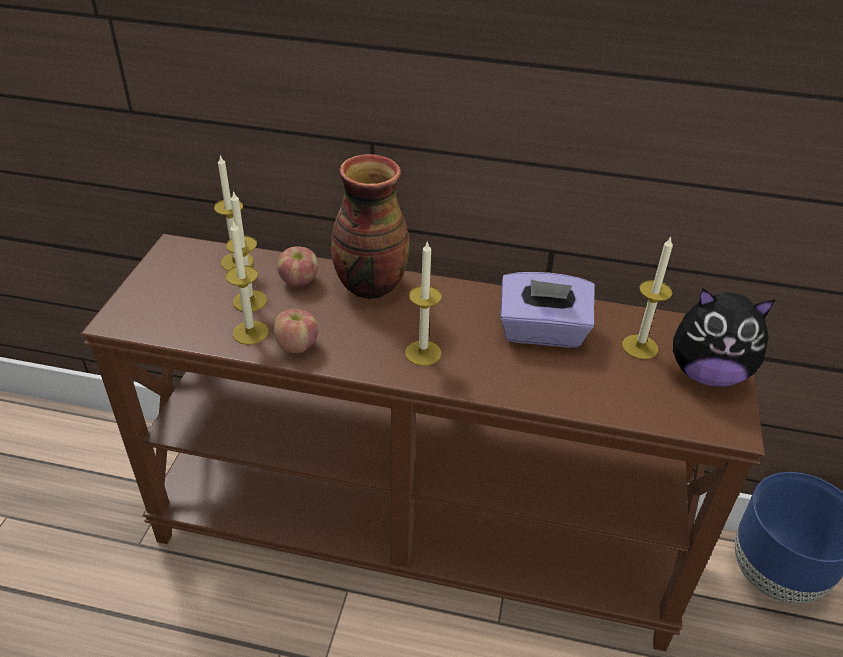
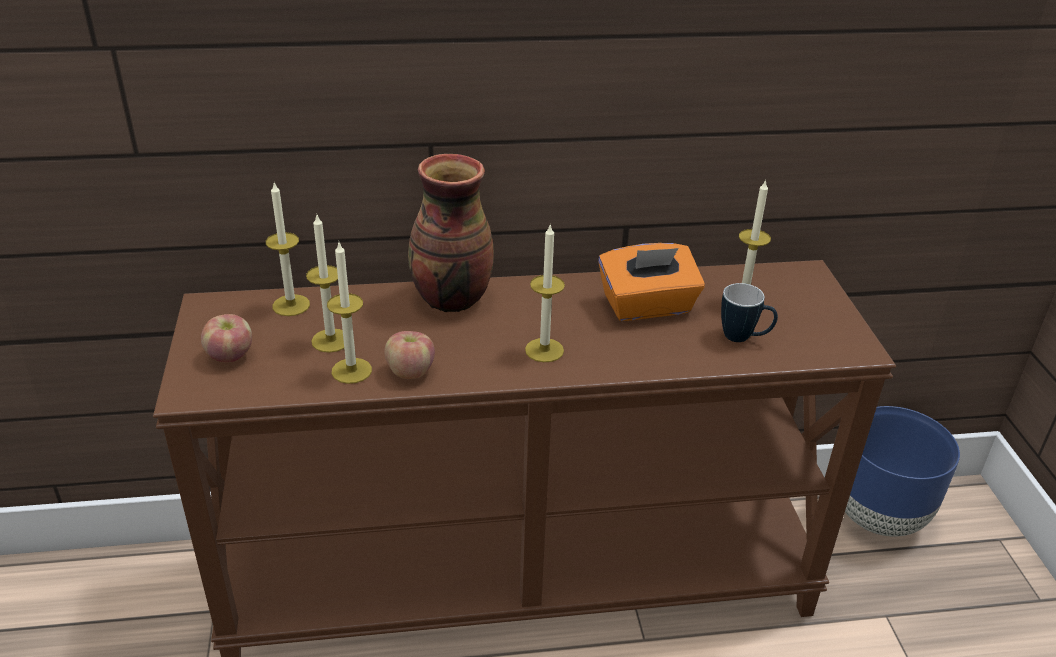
camera: 20 degrees left, 5 degrees down
(299, 281) = (373, 310): apple -> apple (230, 356)
(542, 332) = (647, 306): purple tissue box -> orange tissue box
(618, 386) = (744, 338): none -> mug
(707, 373) = (813, 309): plush toy -> none

